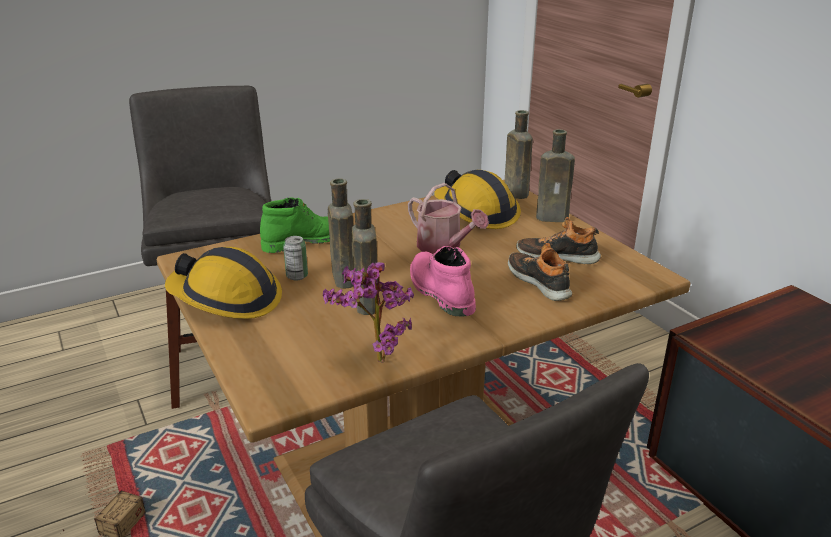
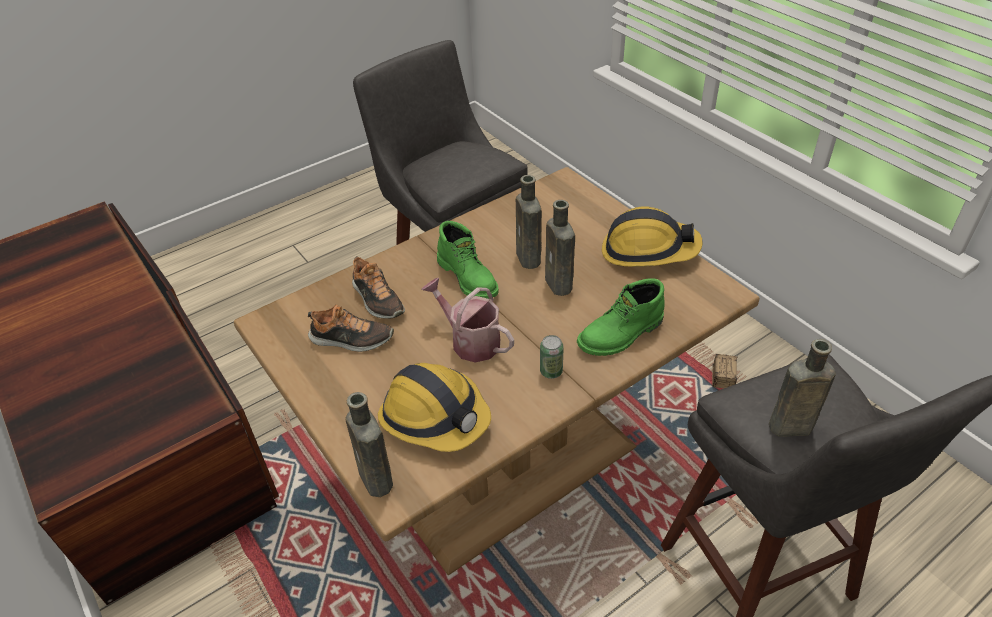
camera: 175 degrees right, 15 degrees up
(297, 276) = (603, 282): can -> can (551, 371)
(373, 358) = (508, 213): potted plant -> none
(439, 292) = (469, 278): pink boot -> green boot
(554, 218) = (336, 416): brown bottle -> brown bottle (787, 427)

